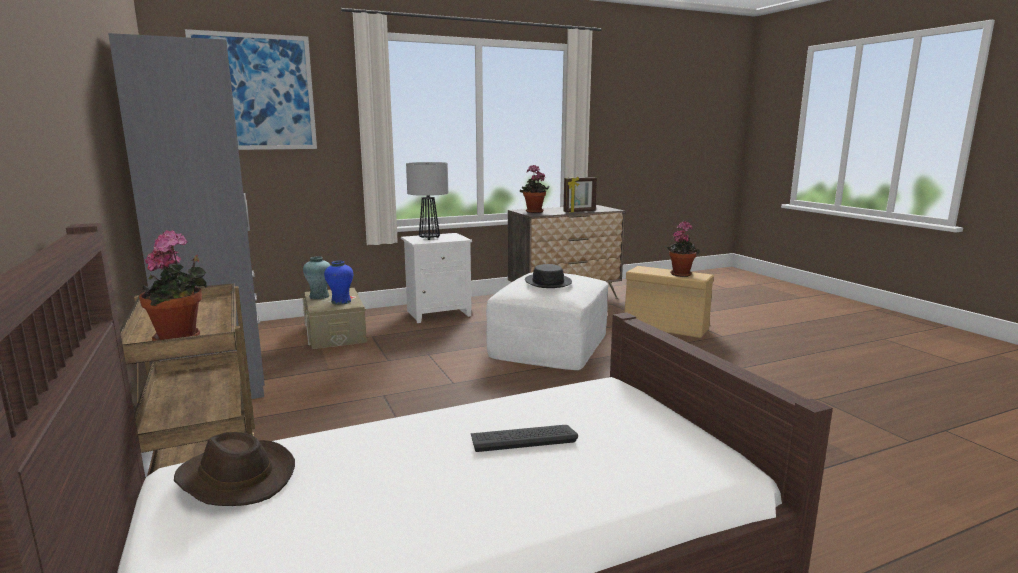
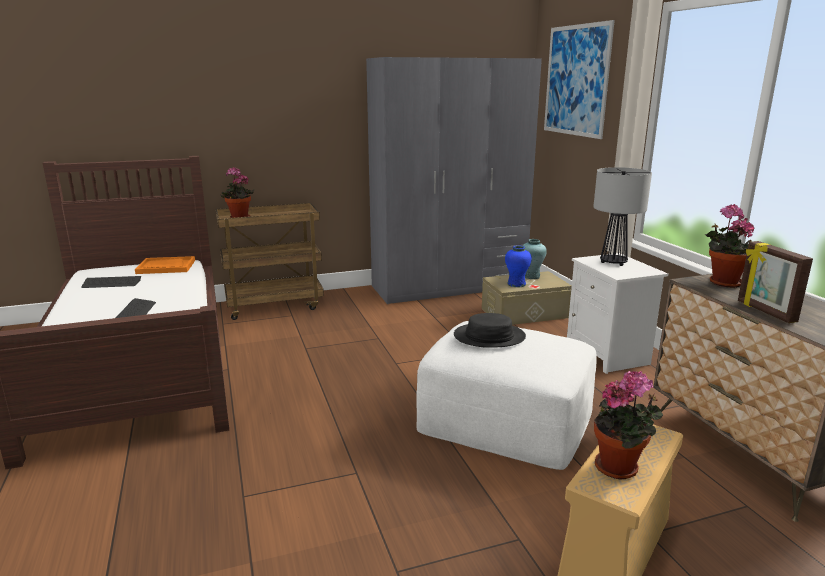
camera: 95 degrees right, 5 degrees up
(234, 478) = (166, 267): brown hat -> orange tray
(344, 519) = (111, 283): none -> keyboard

